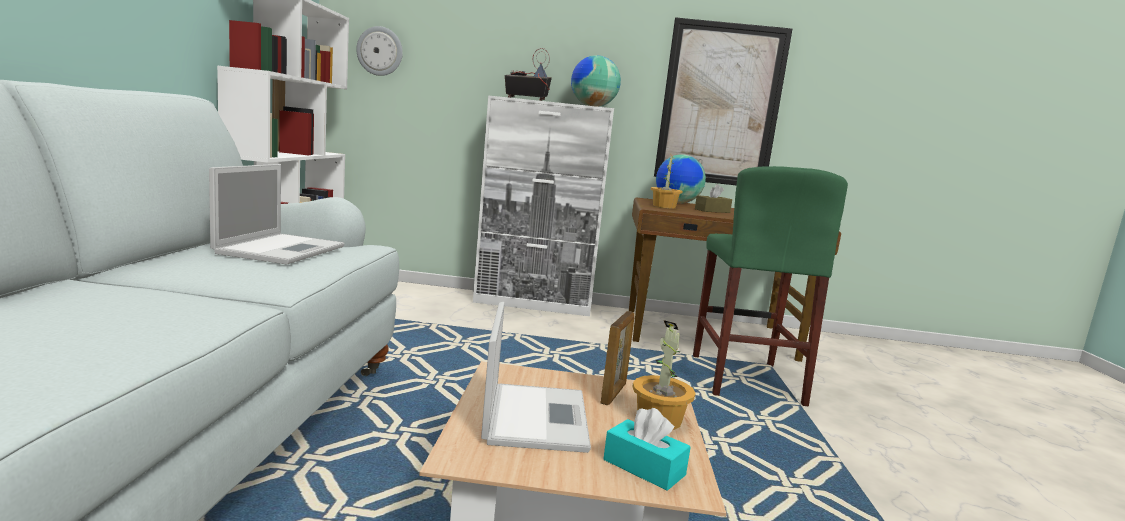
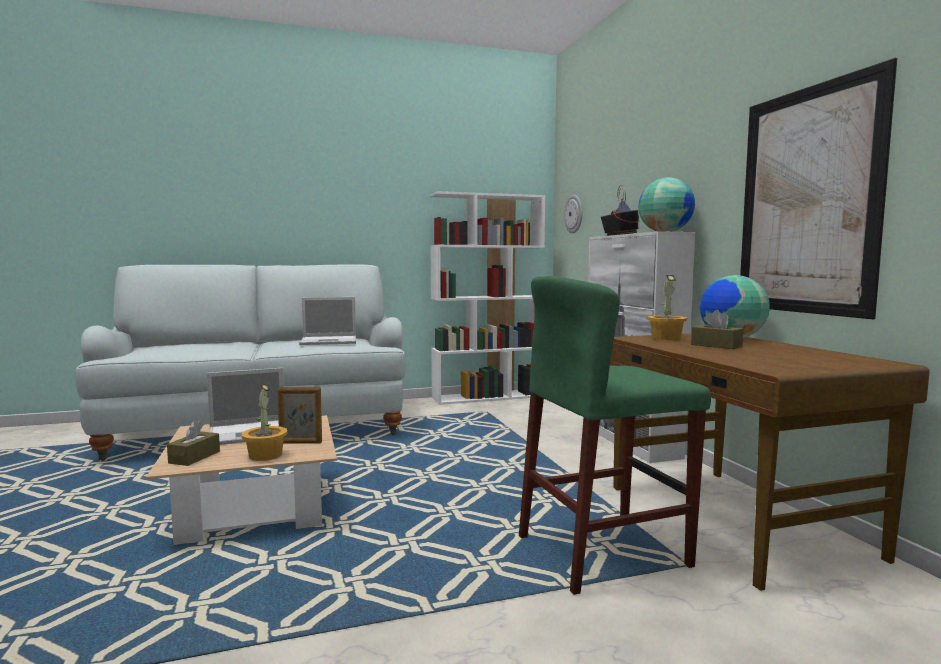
camera: 70 degrees right, 5 degrees down
(644, 467) = (194, 457): turquoise tissue box -> brown tissue box

